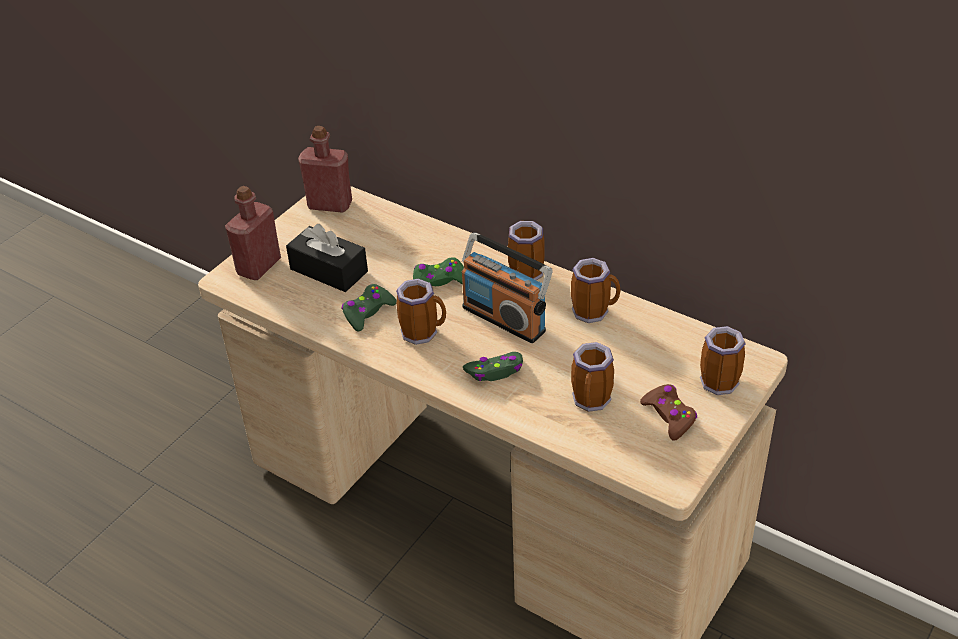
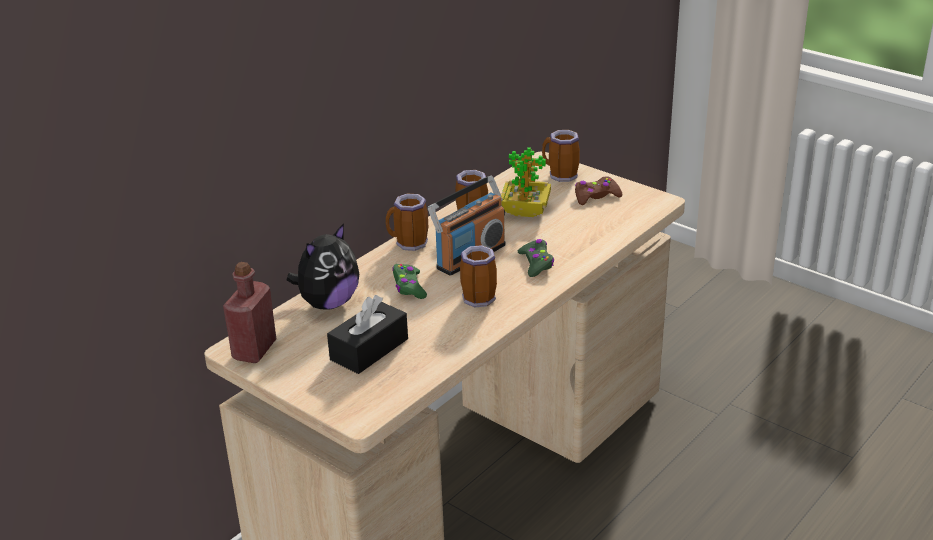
camera: 85 degrees left, 10 degrees down
(259, 266) = (345, 395): red bottle -> none
(368, 312) = (442, 326): green game controller -> none
(407, 234) = (328, 303): none -> plush toy
(592, 402) = (577, 224): mug -> none
(615, 354) = (525, 211): none -> potted plant

